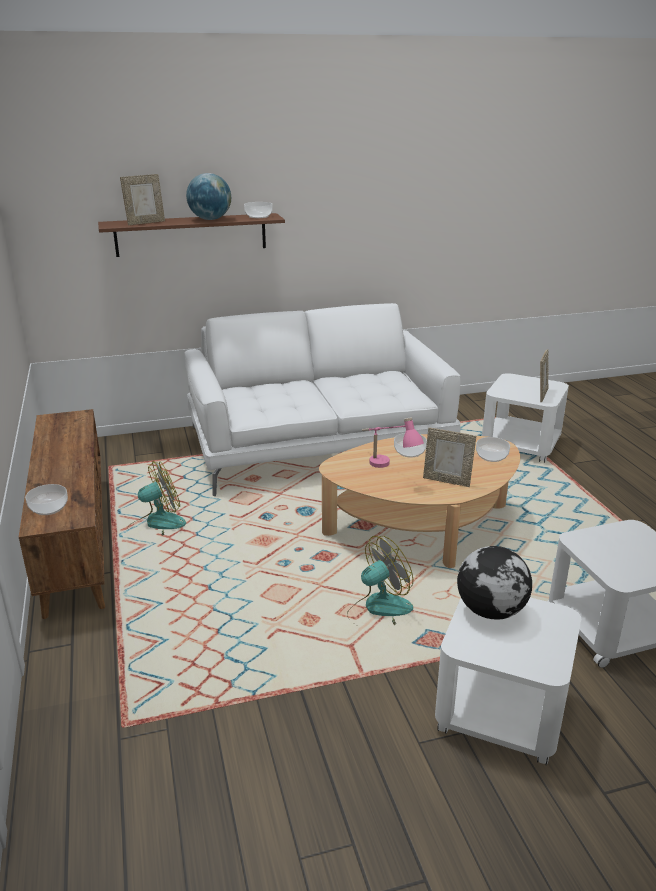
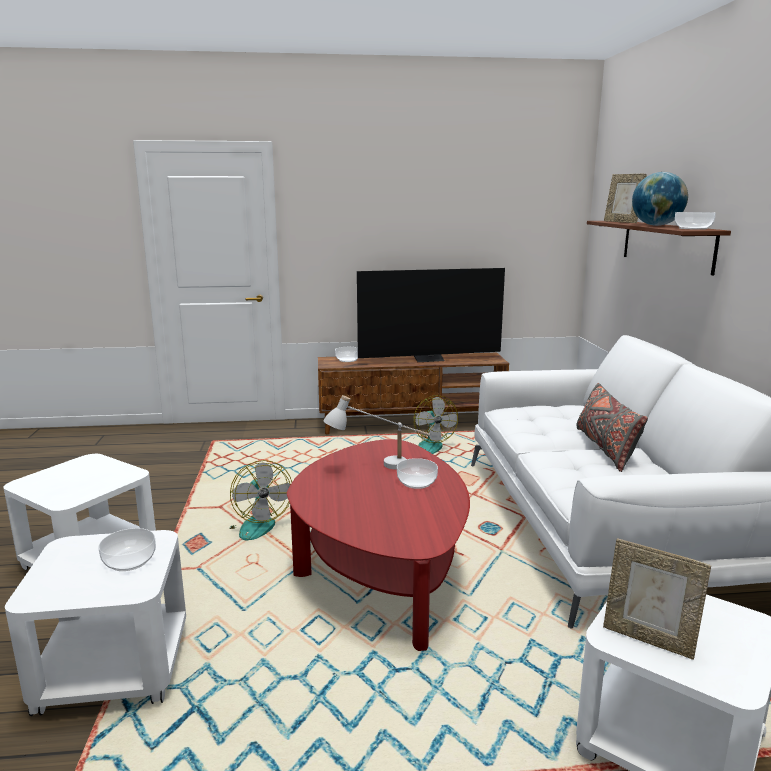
camera: 100 degrees right, 10 degrees down
(62, 451) = (429, 359): none -> television
(327, 386) = (605, 448): none -> grey pillow
(388, 469) = (378, 467): pink table lamp -> white table lamp
(422, 528) = (382, 569): beige coffee table -> red coffee table
(447, 481) = (337, 493): picture frame -> none
(491, 456) = (387, 531): bowl -> bowl (129, 560)
(491, 610) = (109, 475): globe -> none

